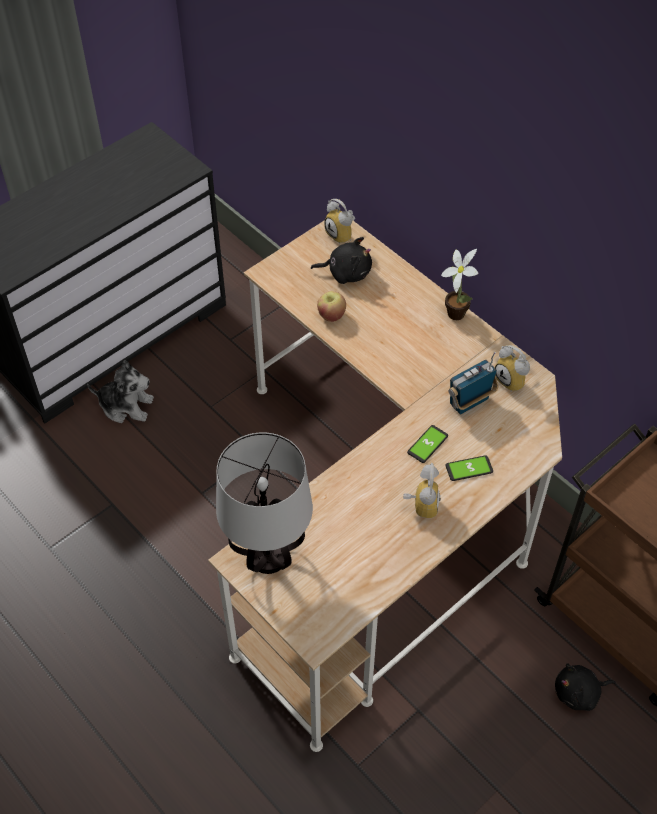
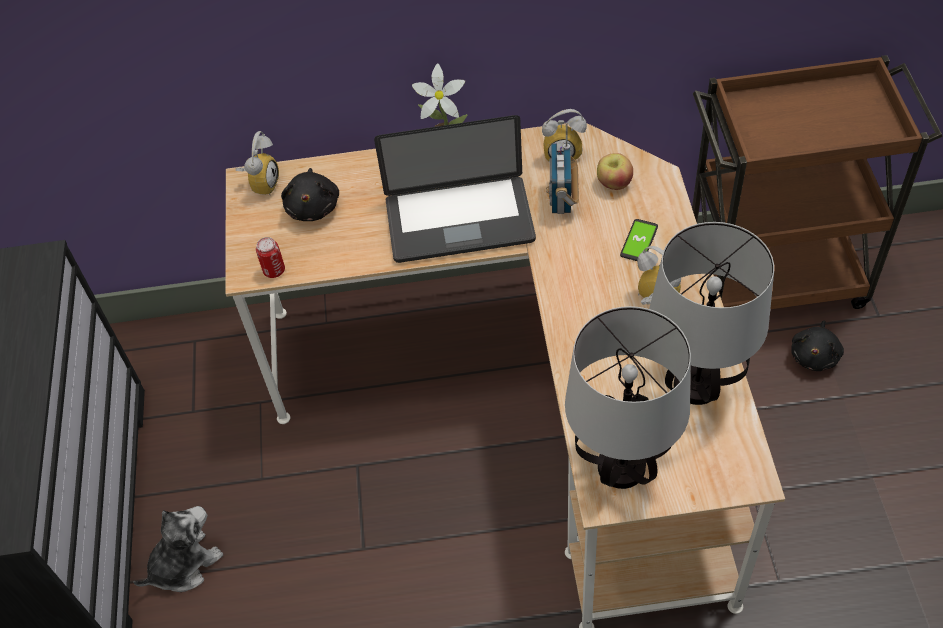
camera: 50 degrees left, 0 degrees up
(279, 284) = (274, 270): none -> can
(331, 315) = (357, 248): apple -> apple (614, 183)
(342, 235) = (261, 183): alarm clock -> alarm clock turned 75 degrees counterclockwise
(346, 272) = (313, 206): black plush toy -> black plush toy turned 135 degrees clockwise
(368, 567) = (695, 384): none -> table lamp
(400, 356) = (459, 221): none -> laptop
(427, 444) = (585, 257): phone -> none

